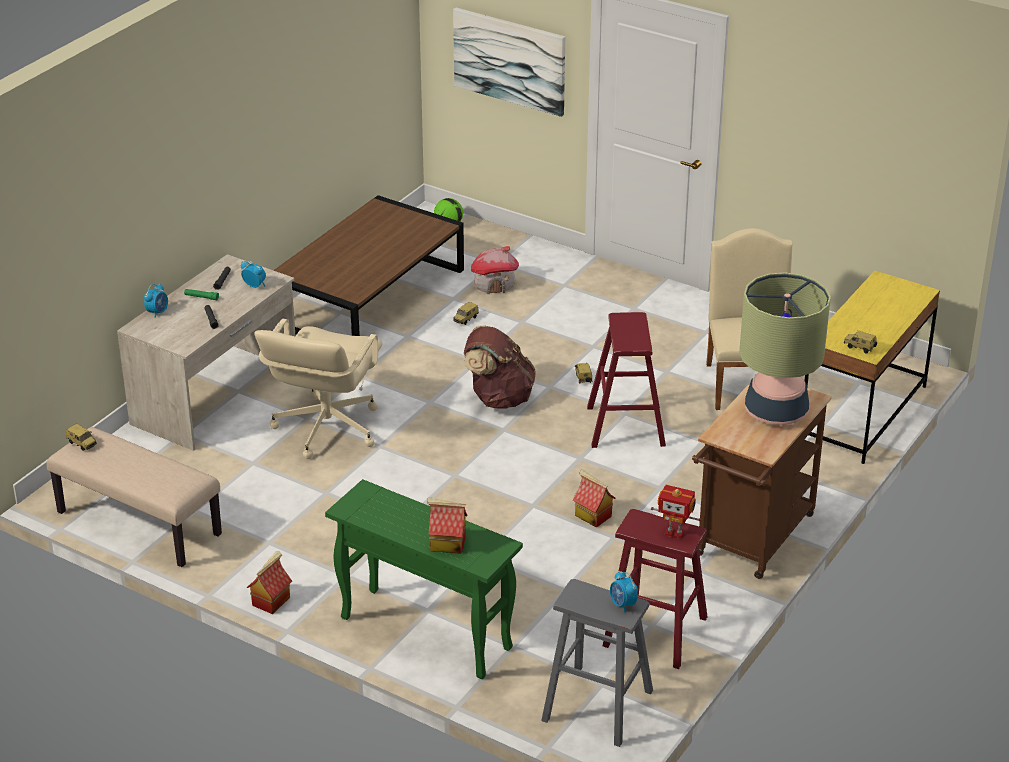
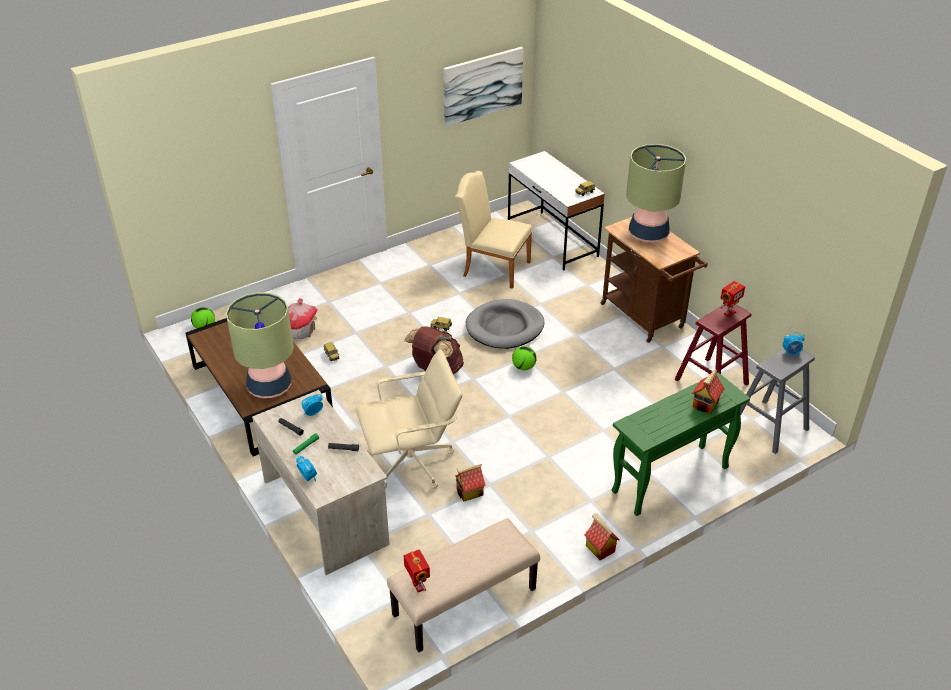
camera: 65 degrees left, 5 degrees up
(82, 444) = (418, 586): toy car -> toy robot
(325, 428) = (412, 463): beige office chair -> beige office chair turned 60 degrees counterclockwise
(327, 271) = (269, 386): none -> table lamp
(509, 60) = (213, 179): picture -> picture (482, 85)
(556, 462) = (524, 367): none -> football
(592, 516) = (588, 370): toy house -> toy house (469, 492)
(626, 426) = (505, 327): red stool -> grey dog bed
(862, 413) = (552, 240): yellow desk -> white desk

